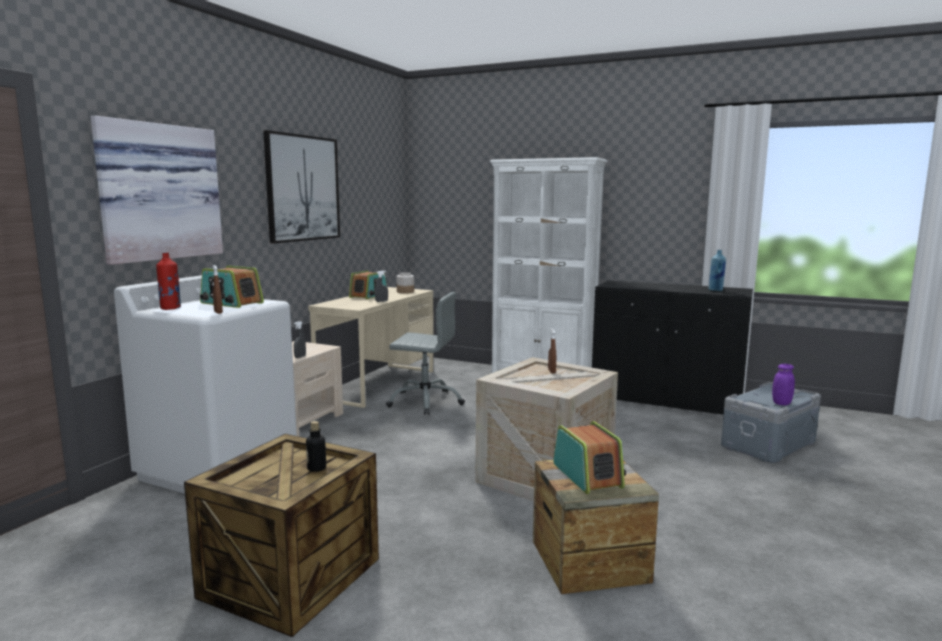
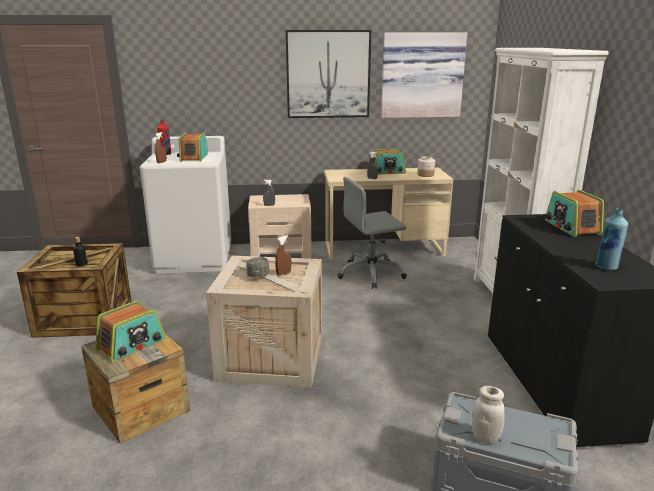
camera: 60 degrees right, 10 degrees up
(158, 192) = (190, 80): picture -> picture (421, 75)
(425, 401) = (371, 274): grey office chair -> grey office chair turned 90 degrees clockwise
(539, 378) = (258, 273): none -> grey cap
(639, 283) = (571, 227): none -> radio
(781, 403) = (485, 437): purple jar -> white jar

